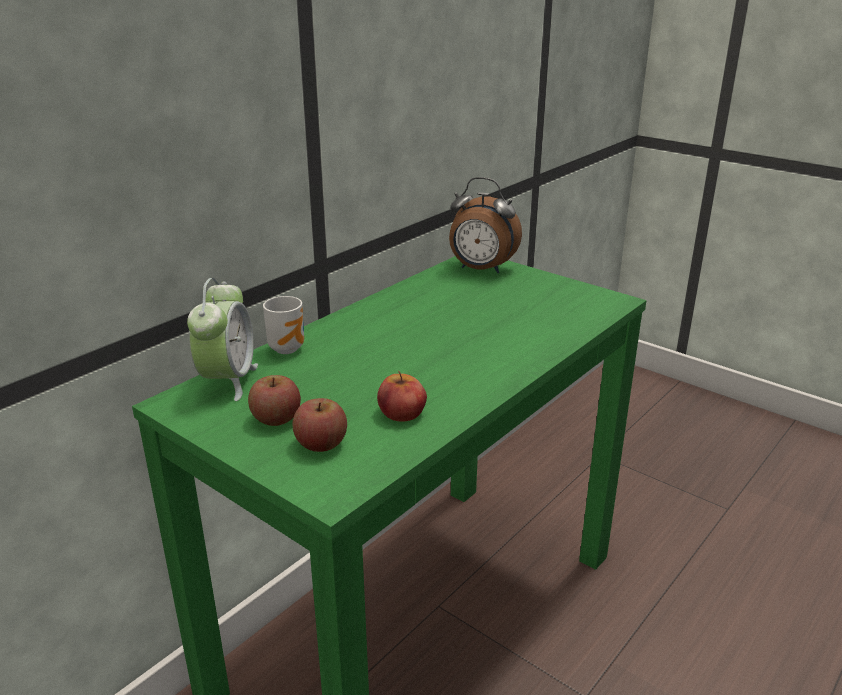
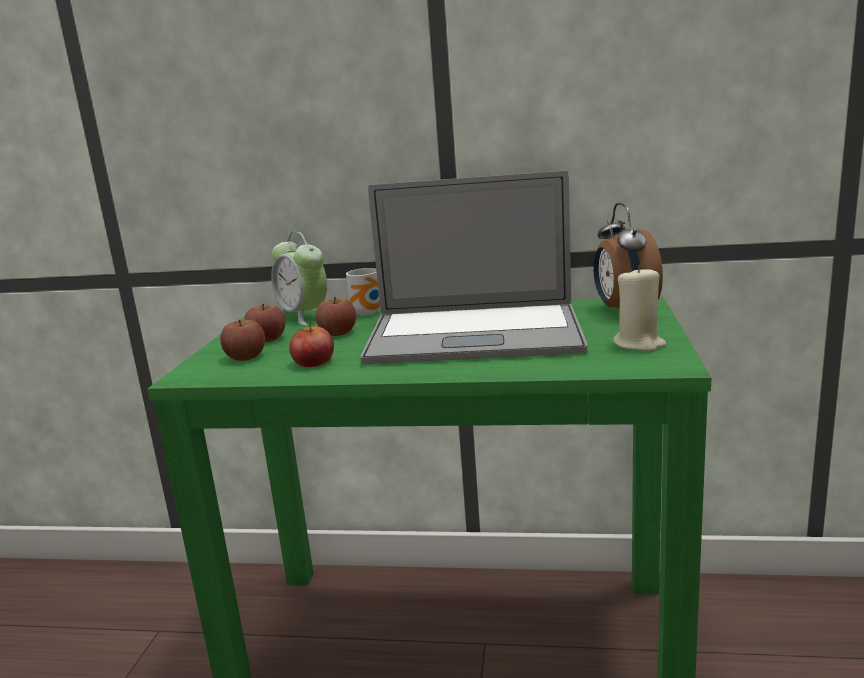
camera: 60 degrees right, 10 degrees down
(228, 381) = (303, 316): alarm clock -> alarm clock turned 75 degrees clockwise
(327, 379) = (338, 332): none -> apple
(446, 330) = (474, 335): none -> laptop
(560, 293) = (639, 344): none -> beige candle

